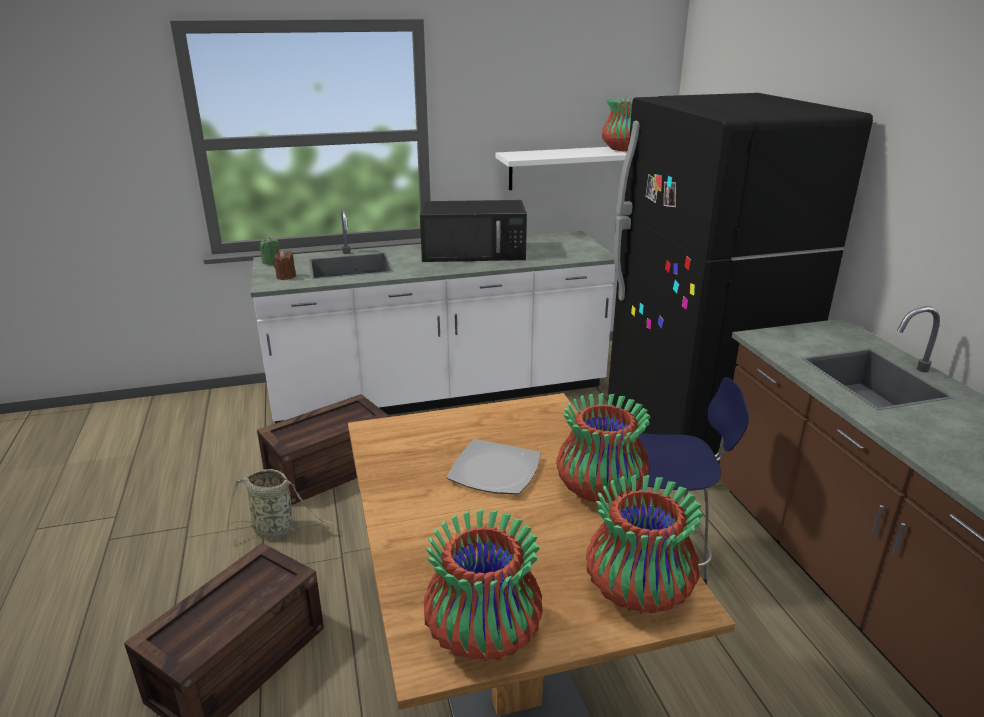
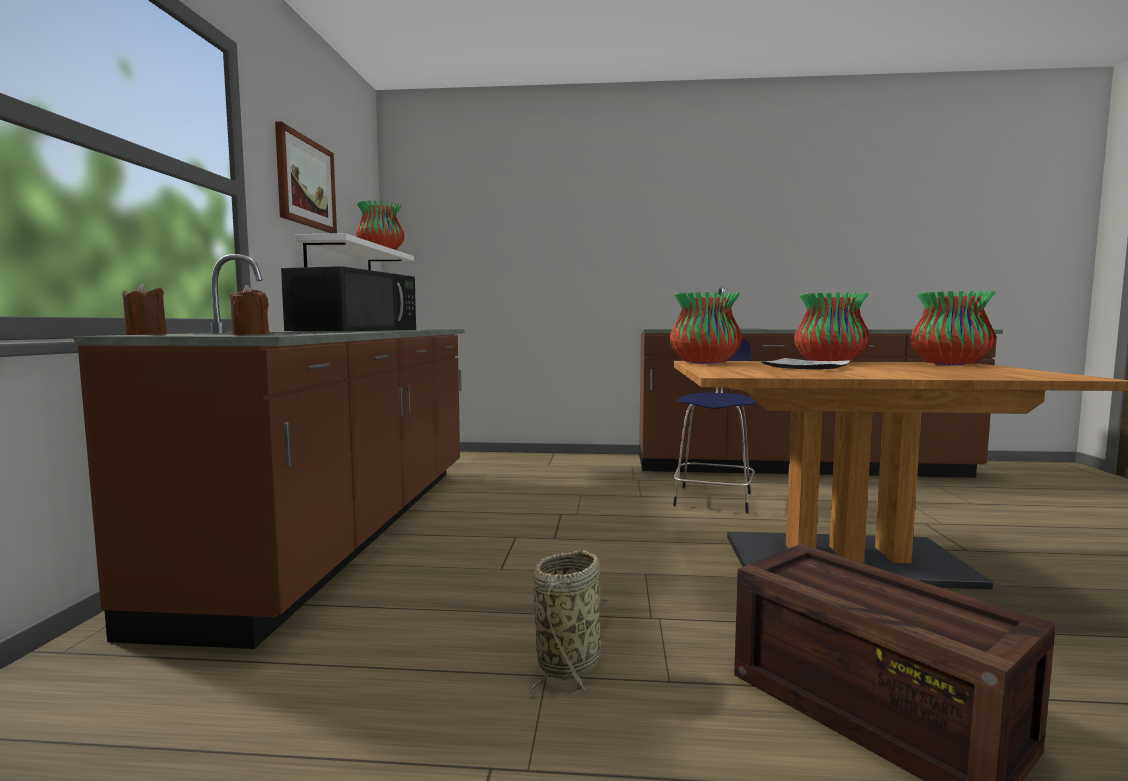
camera: 70 degrees left, 20 degrees down
(271, 262) = (146, 335): green candle -> brown candle
(330, 469) = (444, 610): crate -> none
(440, 394) = (349, 529): white counter -> brown counter
(484, 633) = (1032, 373): vase -> vase (704, 362)
(519, 102) = (305, 182): none -> picture
(694, 435) = (561, 466): black fridge -> none

